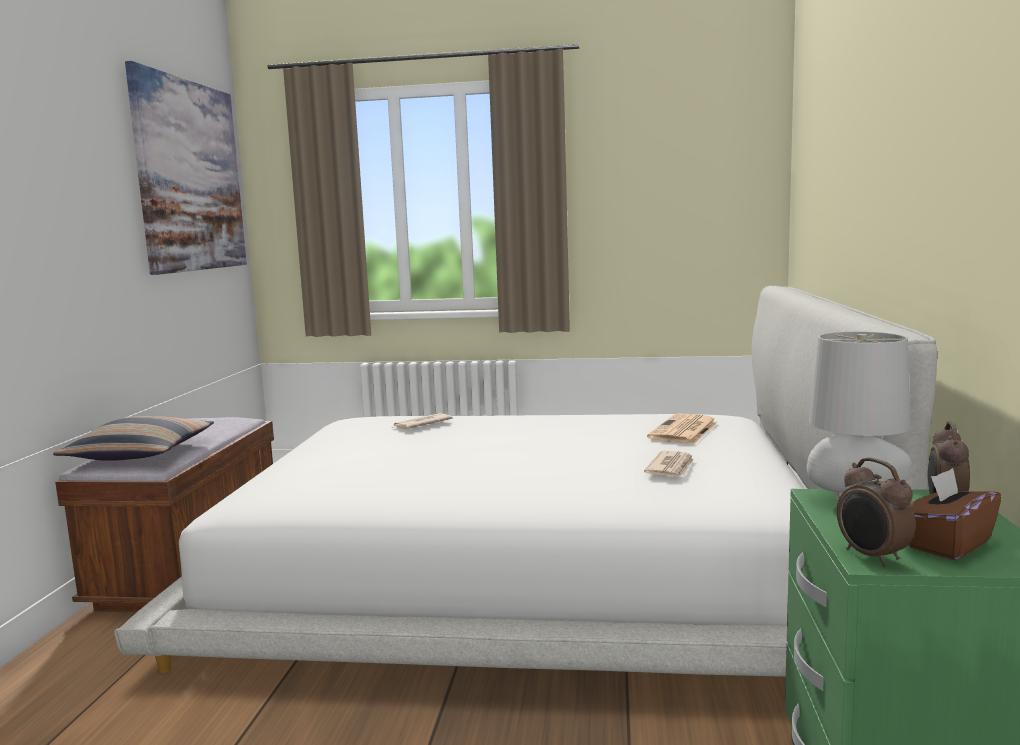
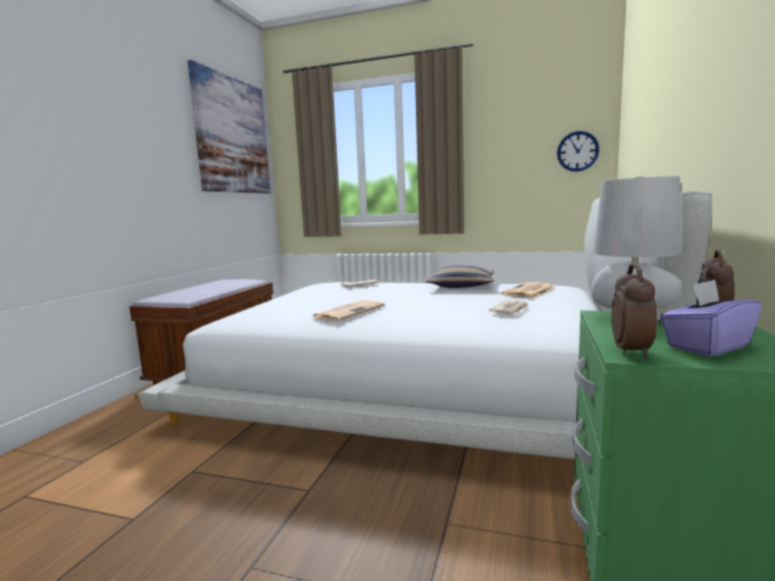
camera: 10 degrees right, 0 degrees up
(140, 453) = (183, 293): pillow -> pillow (461, 286)
(436, 479) = (349, 311): none -> newspaper
(733, 210) = (577, 151): none -> wall clock
(872, 557) = (632, 352): alarm clock -> alarm clock turned 150 degrees counterclockwise
(947, 544) = (706, 346): brown tissue box -> purple tissue box

